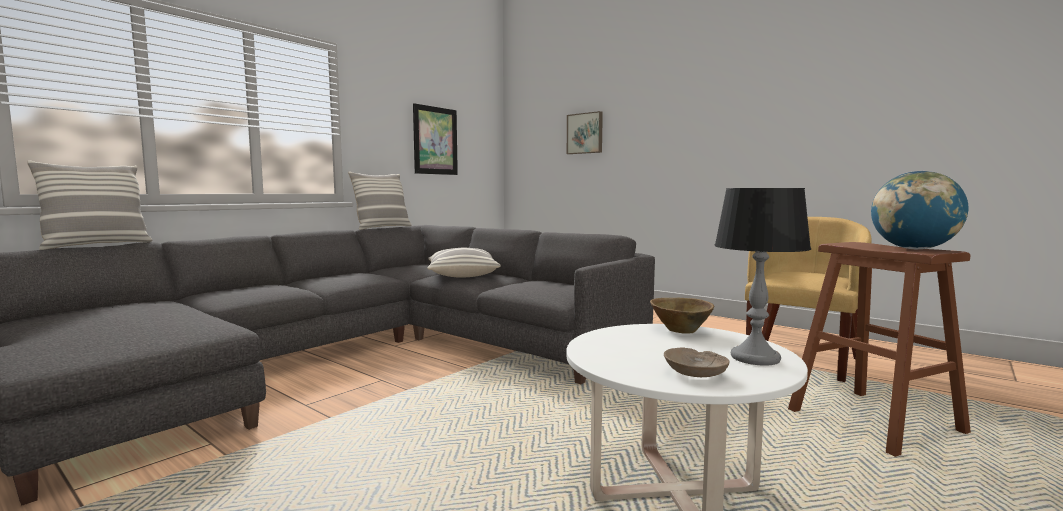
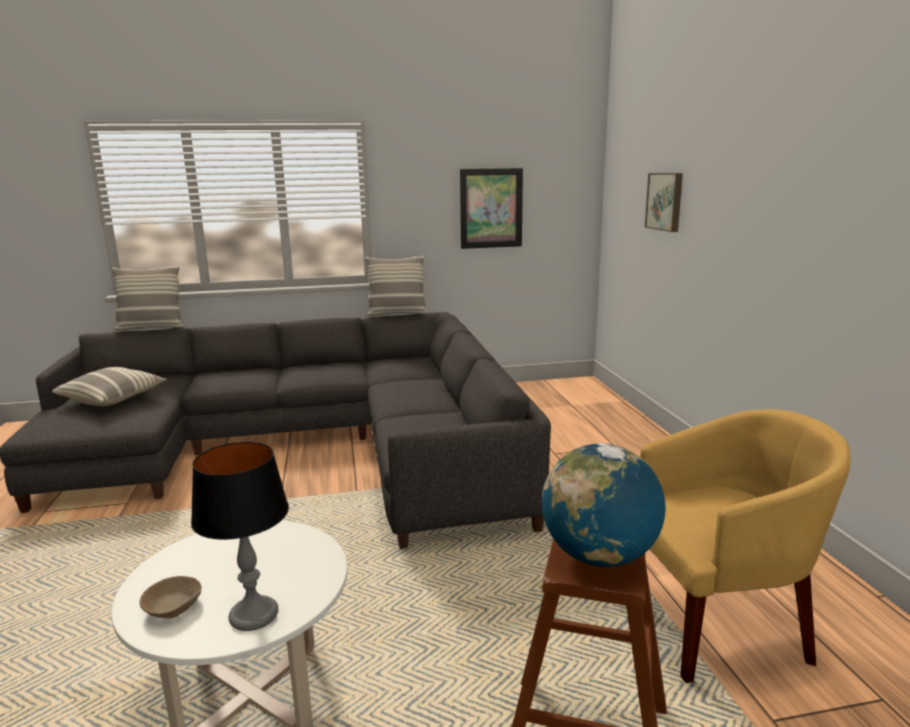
camera: 40 degrees right, 10 degrees up
(462, 275) = (408, 388): pillow -> pillow (113, 398)
(680, 330) = (312, 550): brown bowl -> none

